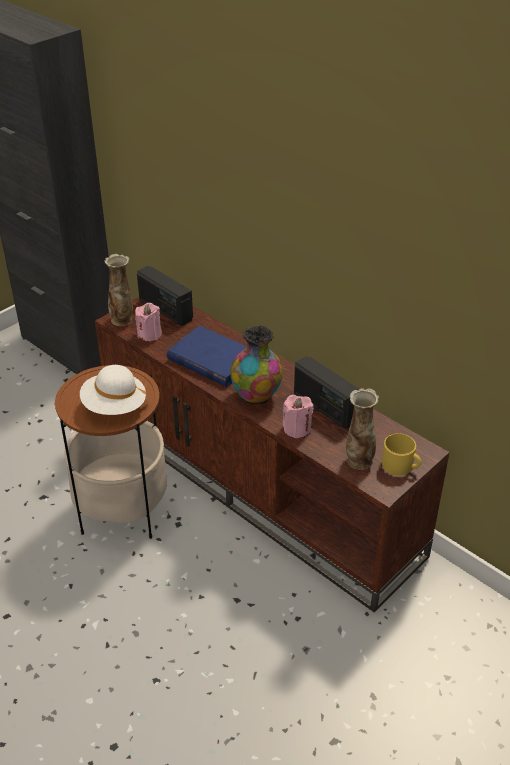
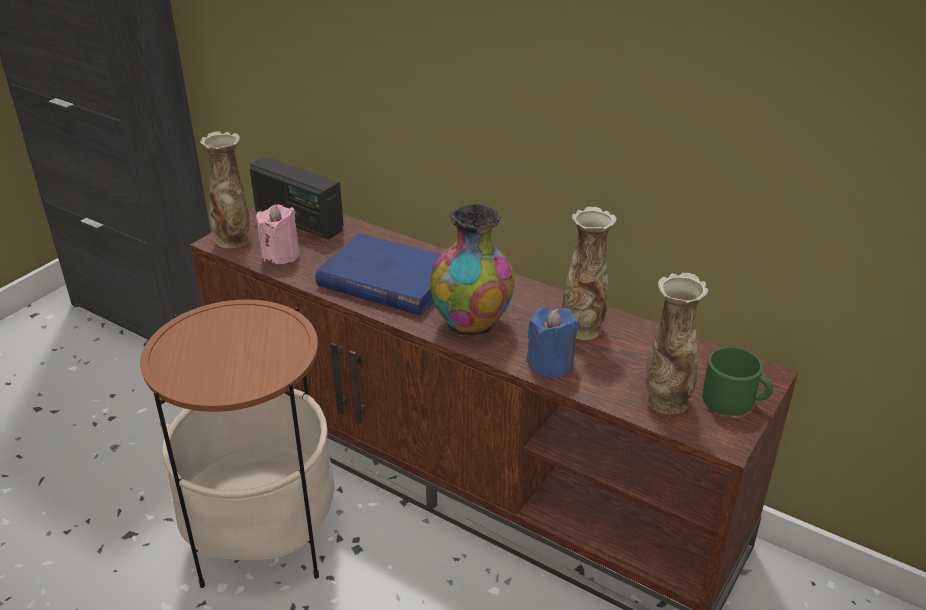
camera: 10 degrees left, 5 degrees down
(114, 406) = (245, 360): white hat -> none
(297, 428) = (551, 364): pink candle -> blue candle
(324, 407) = (583, 328): radio -> vase
(401, 466) = (735, 400): yellow mug -> green mug

